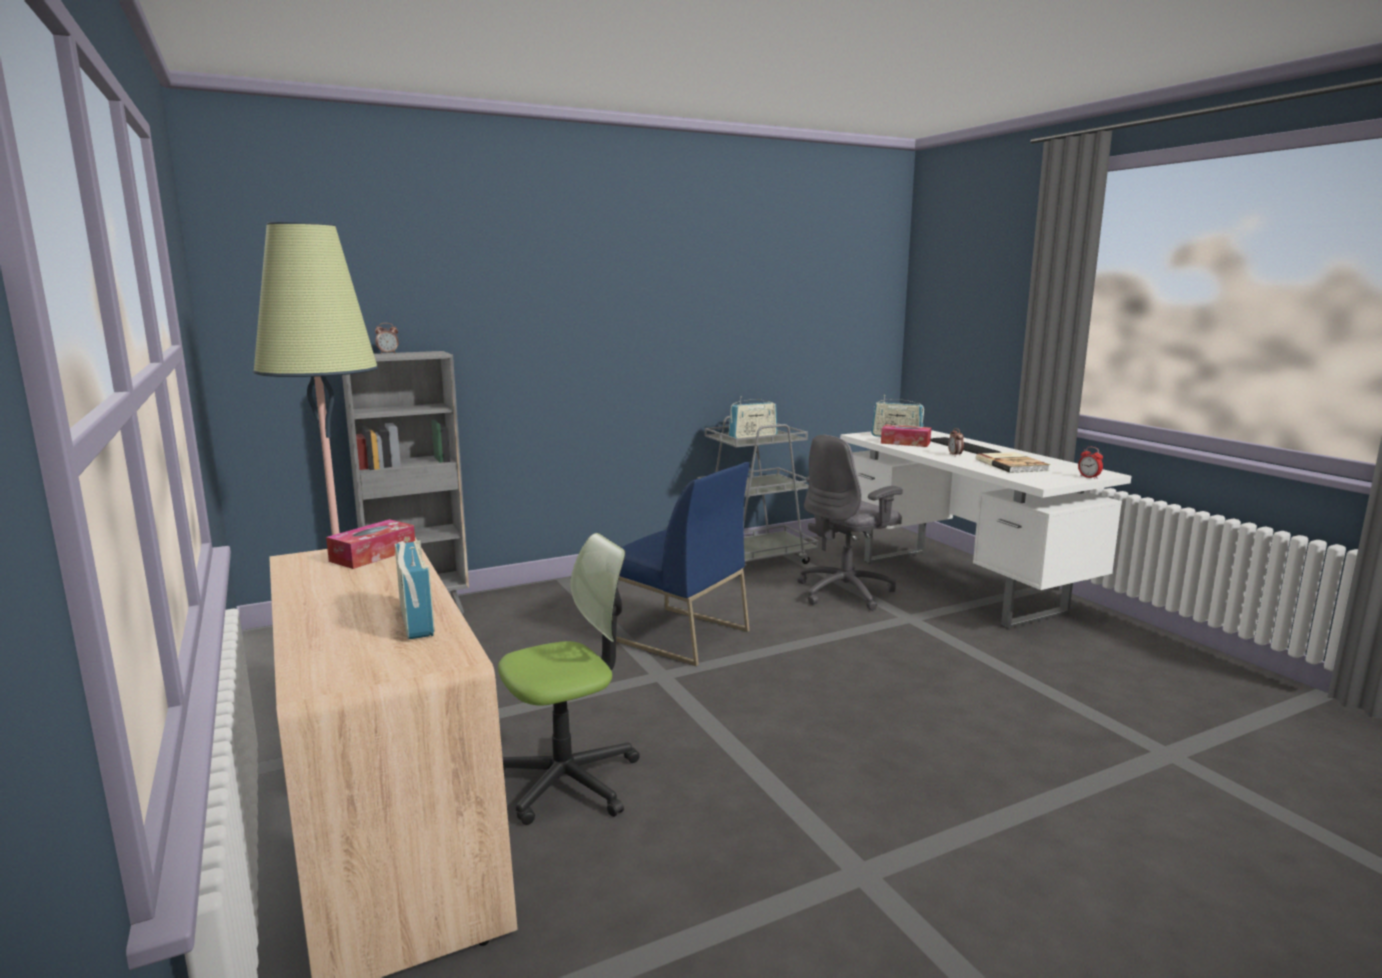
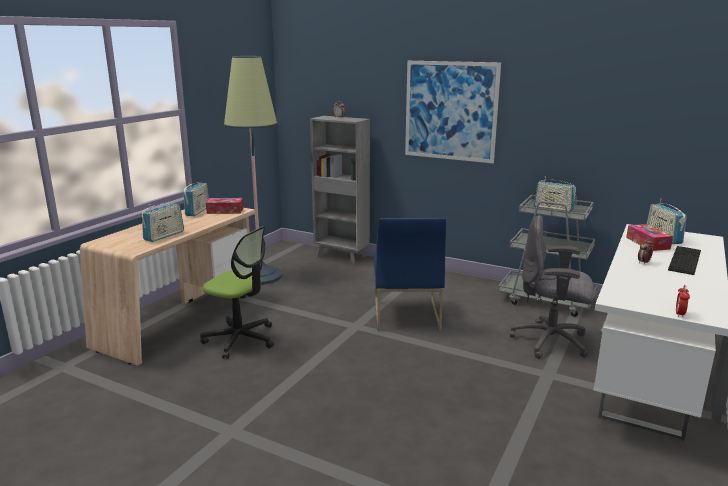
camera: 55 degrees right, 5 degrees up
(319, 572) = (197, 211): none -> radio
(580, 325) = (450, 111): none -> picture
(1012, 465) = (658, 283): book -> none

